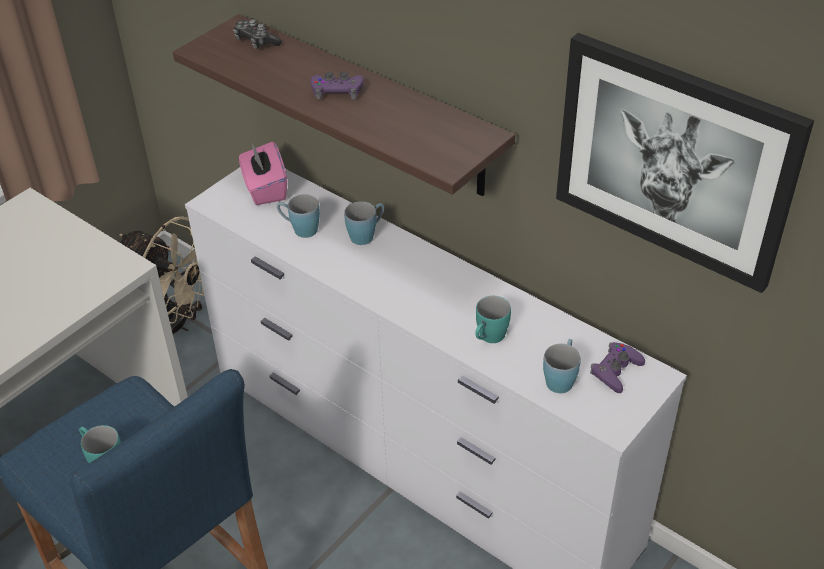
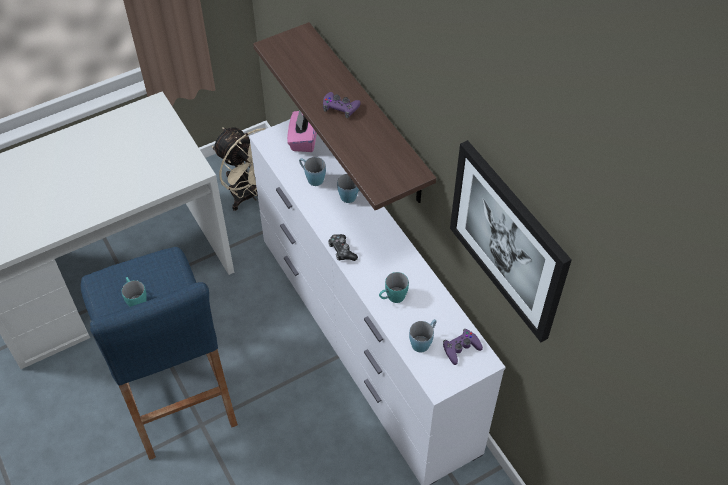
camera: 20 degrees right, 10 degrees up
(256, 42) = (308, 50): game controller -> game controller (342, 251)

